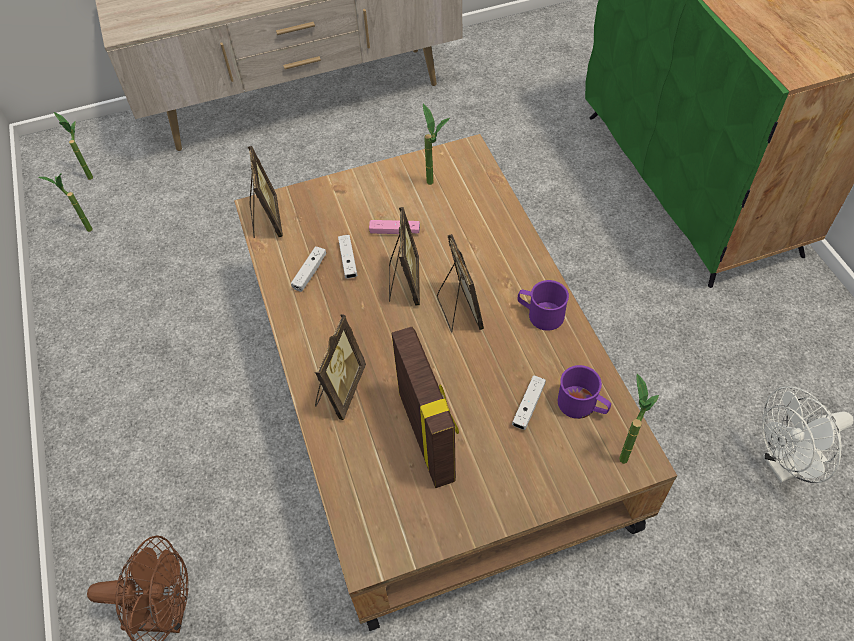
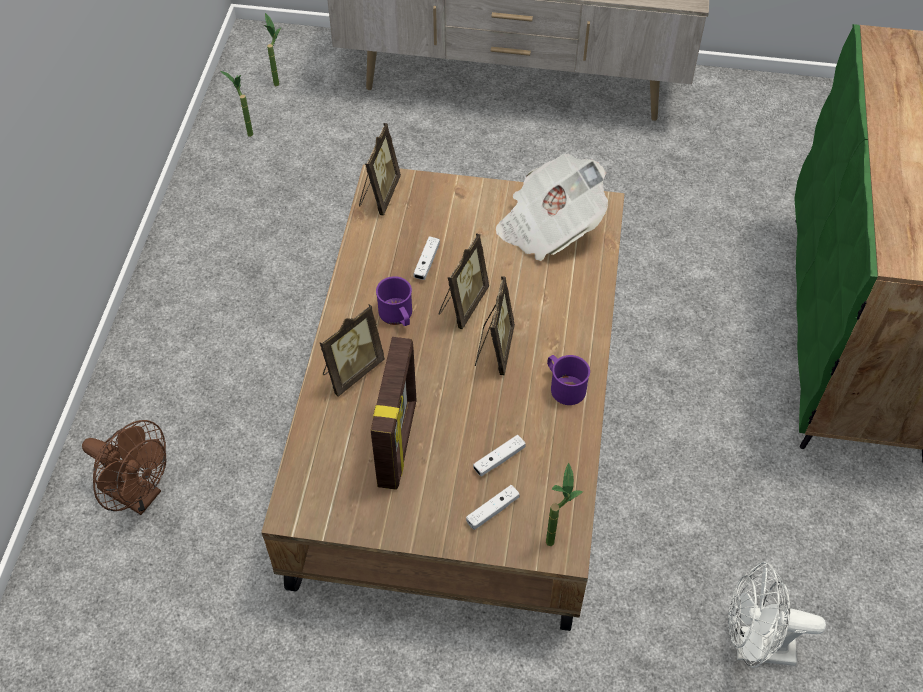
camera: 25 degrees right, 0 degrees up
(310, 272) = (388, 258): white game controller -> white game controller (492, 510)
(395, 231) = (484, 253): pink game controller -> none
(435, 185) = (549, 226): potted plant -> newspaper
(582, 405) = (546, 481): purple mug -> purple mug (398, 316)

